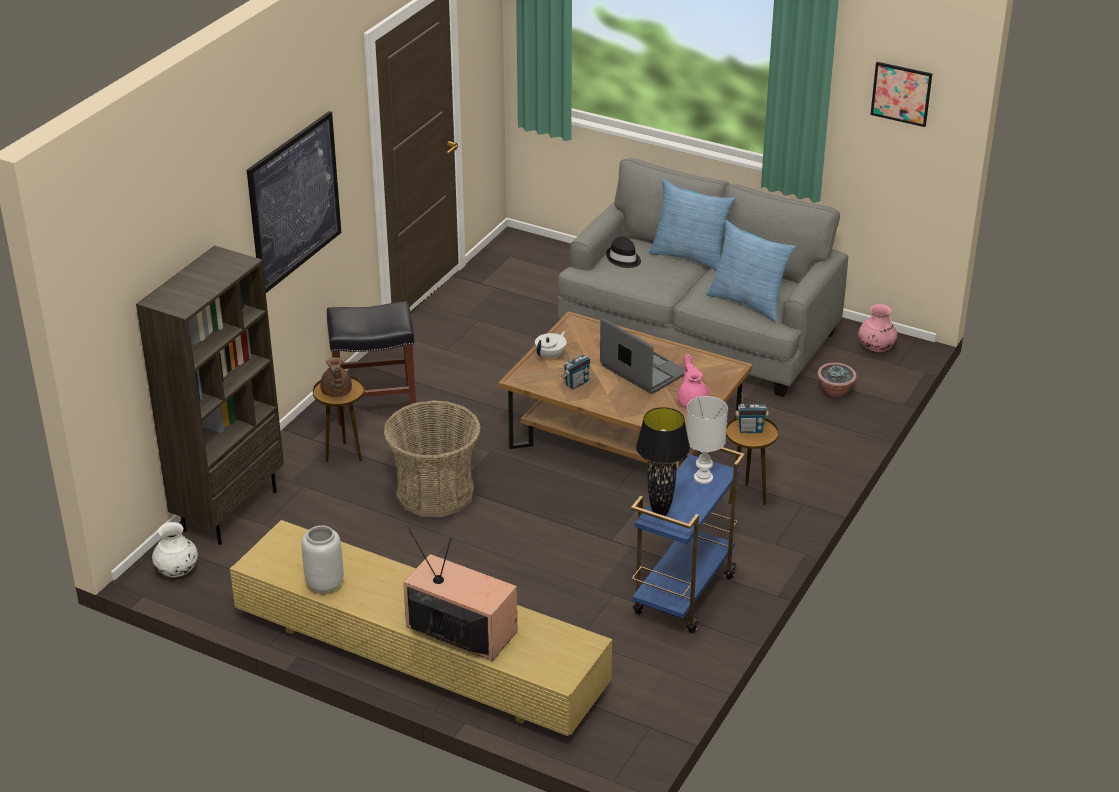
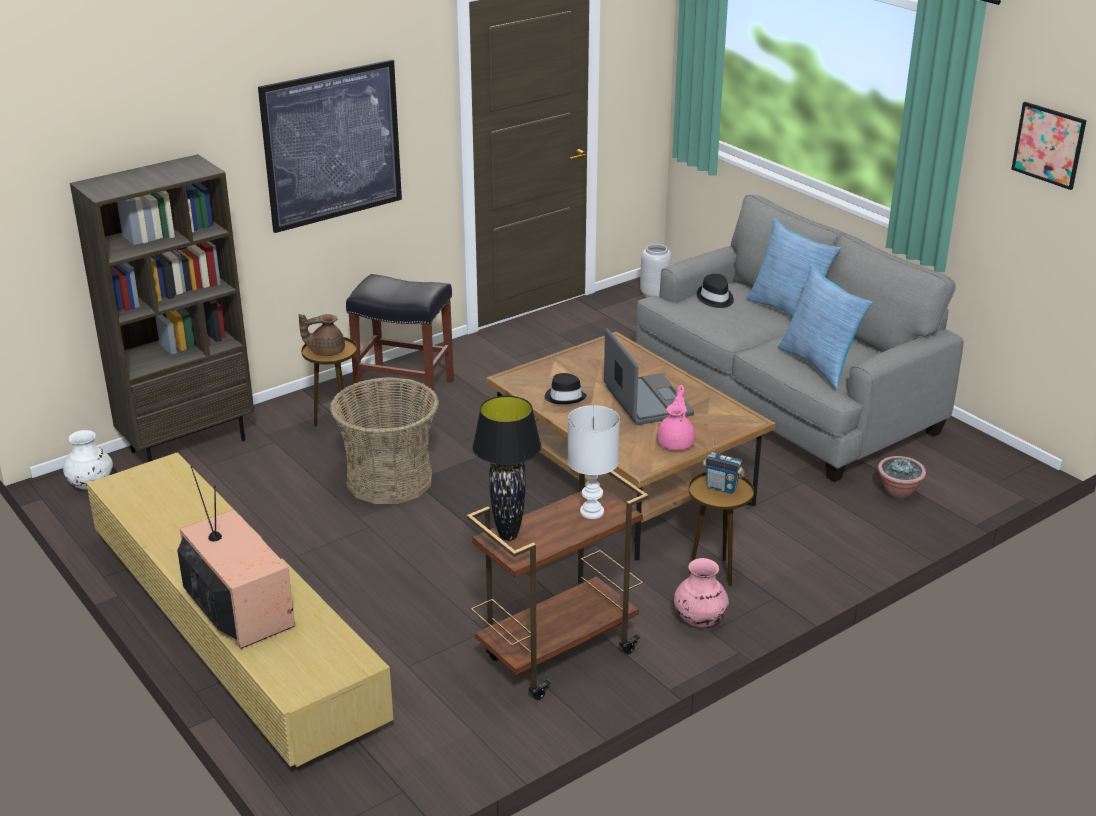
camera: 25 degrees right, 5 degrees down
(325, 583) = (156, 521): grey vase -> grey vase (655, 294)
(336, 392) = (325, 351): brown teapot -> brown teapot turned 60 degrees clockwise
(551, 355) = (562, 366): white teapot -> none
(576, 383) = (565, 397): radio -> black hat
(682, 598) = (556, 658): blue cart -> brown cart
(876, 349) = (980, 460): pink vase -> pink vase (699, 620)

